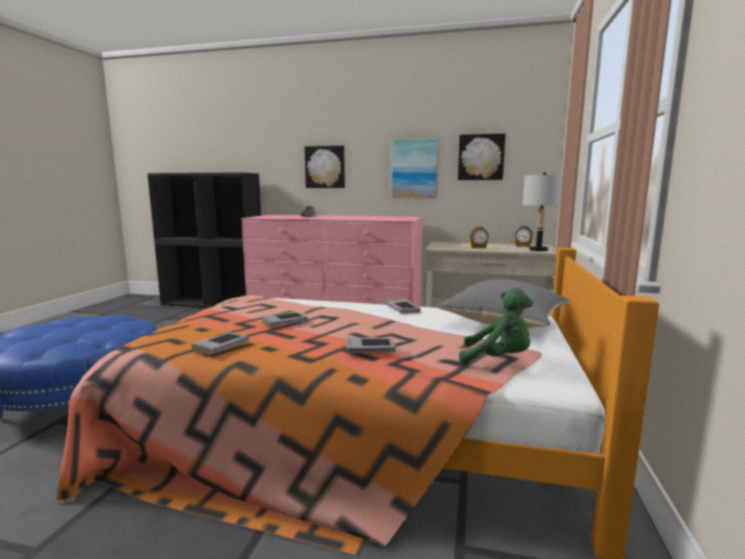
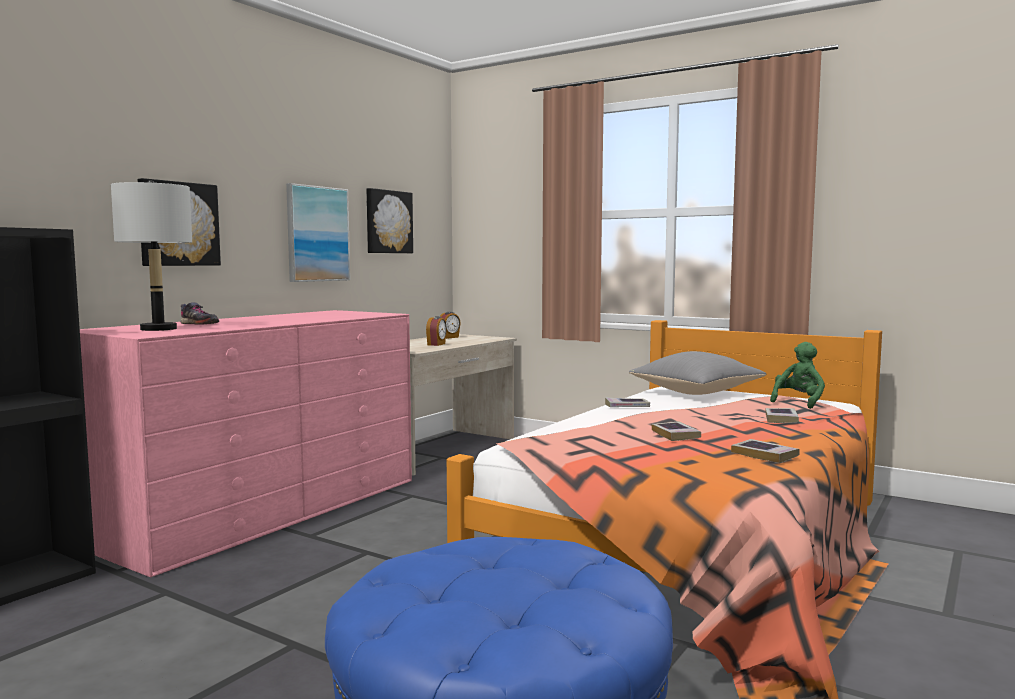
camera: 70 degrees left, 5 degrees down
(538, 250) = (486, 338): grey table lamp -> grey table lamp (158, 329)

